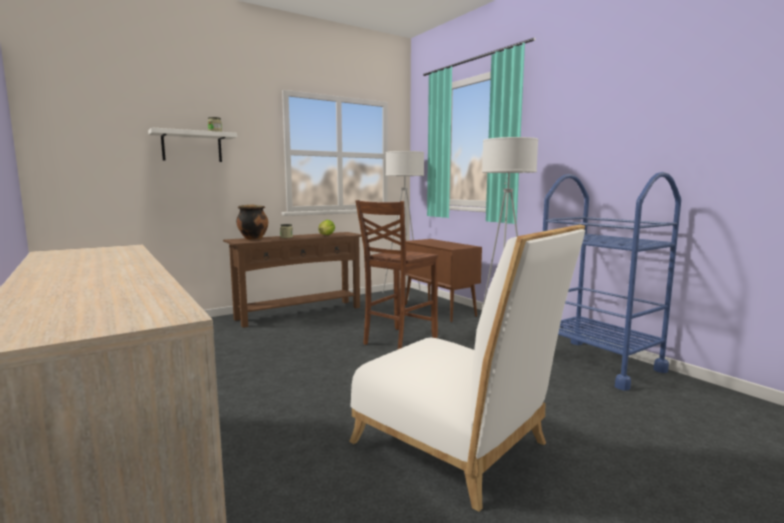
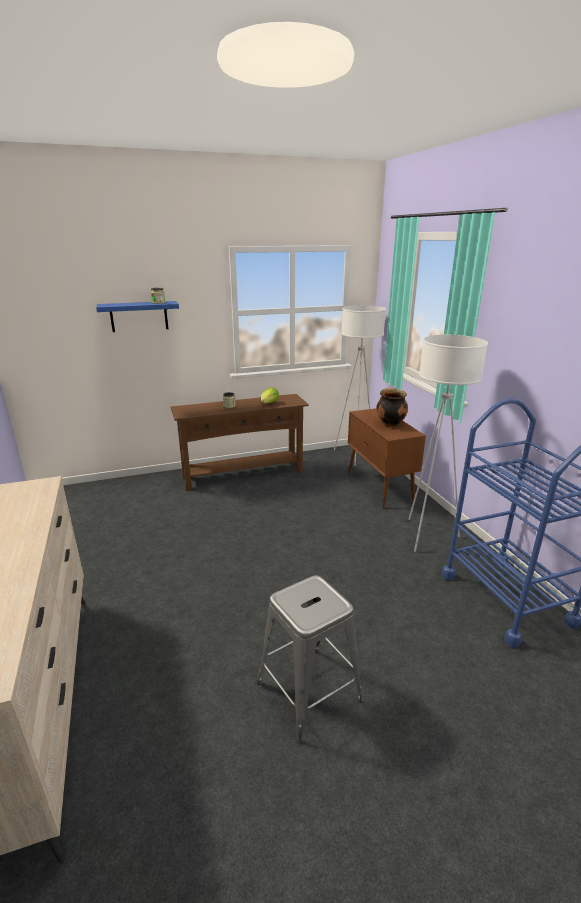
camera: 15 degrees right, 15 degrees up
(192, 147) = (139, 316): white shelf -> blue shelf
(253, 238) = (197, 407): cooking pot -> cooking pot (390, 423)
(398, 341) = (317, 531): brown chair -> none
(458, 447) = (309, 691): white chair -> grey stool

